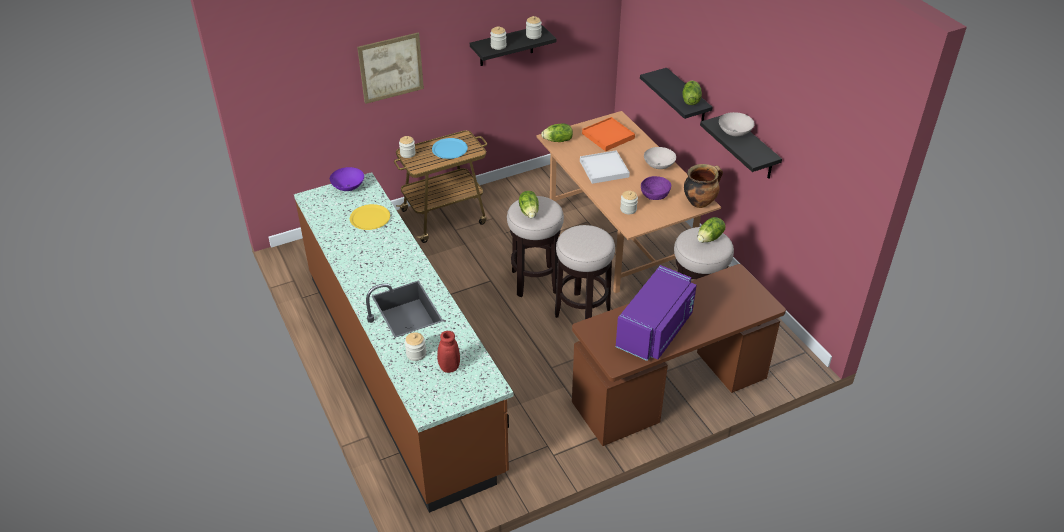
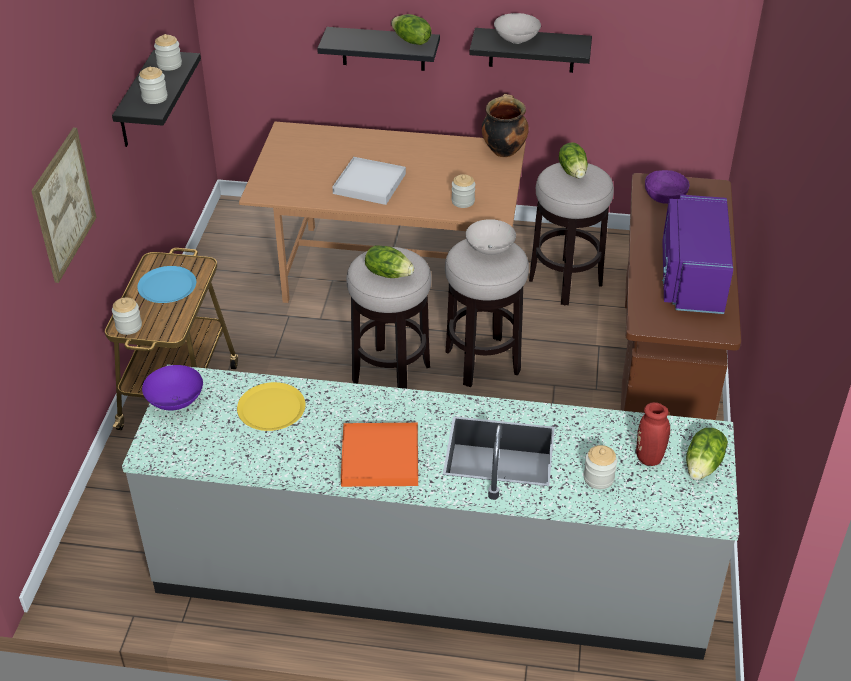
camera: 55 degrees left, 0 degrees up
(402, 369) = (432, 572): brown counter -> grey counter
(558, 140) = (272, 191): lettuce -> lettuce (703, 466)
(608, 136) = (311, 152): orange tray -> orange tray (380, 458)
(655, 195) = (457, 172): purple bowl -> purple bowl (664, 196)
(656, 331) = (690, 277): purple microwave -> purple microwave turned 150 degrees counterclockwise
(659, 166) = (410, 146): white bowl -> white bowl (490, 249)

